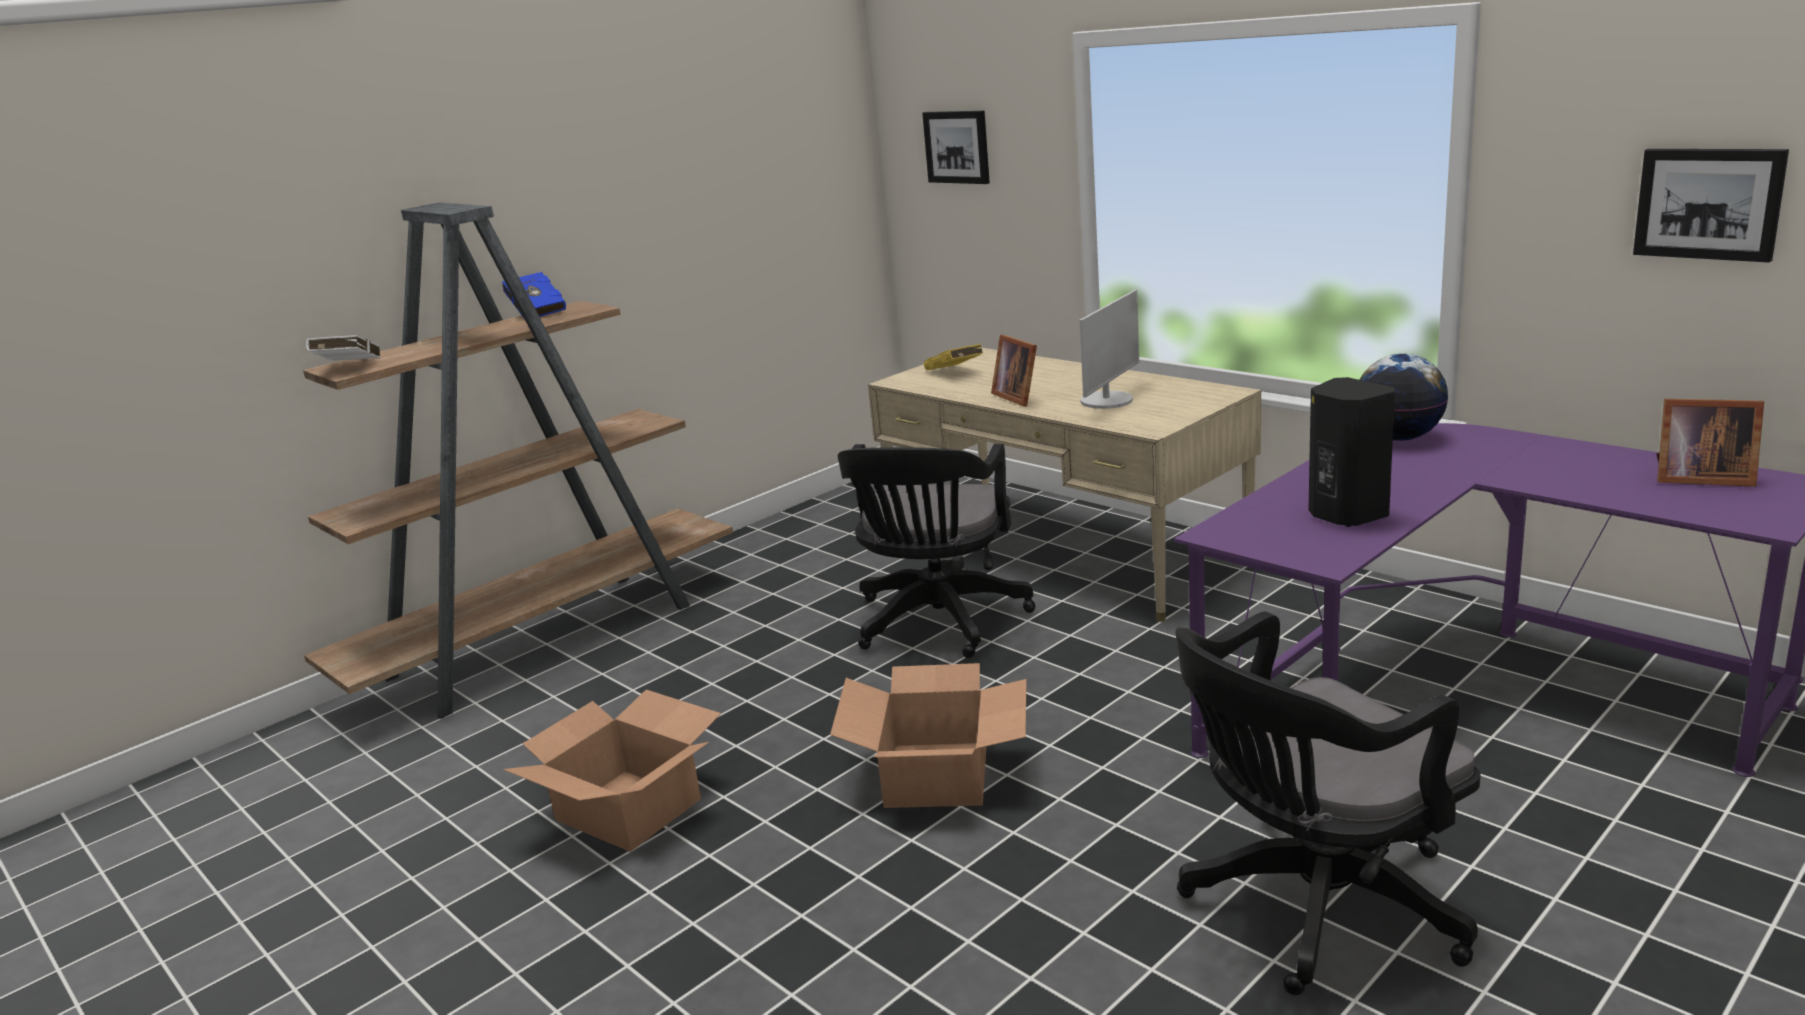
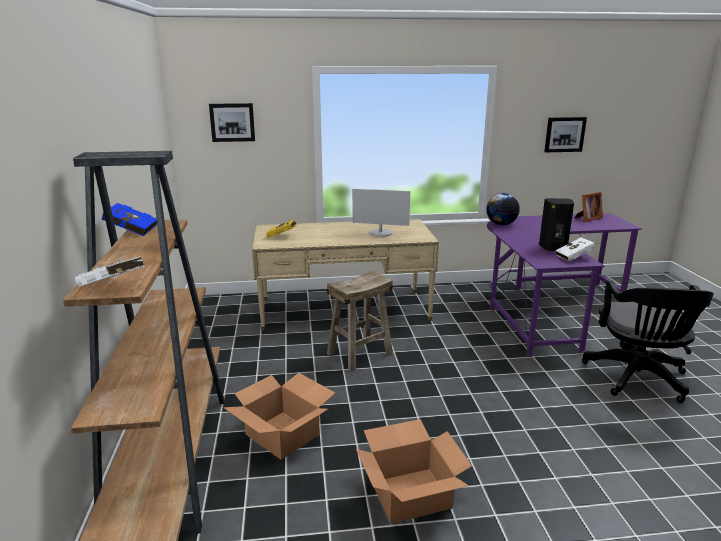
camera: 55 degrees left, 0 degrees up
(937, 623) = (359, 354): black office chair -> beige stool
(938, 774) = (483, 404): cardboard box -> cardboard box (282, 434)
(1018, 397) = (341, 239): picture frame -> none
(1107, 400) = (380, 233): monitor -> monitor turned 120 degrees clockwise
(1328, 546) = (575, 257): none -> white book

